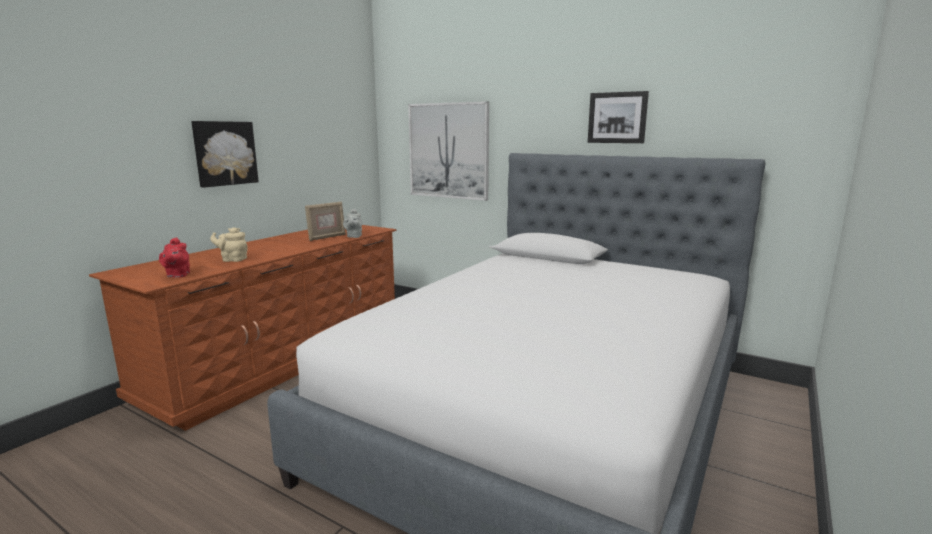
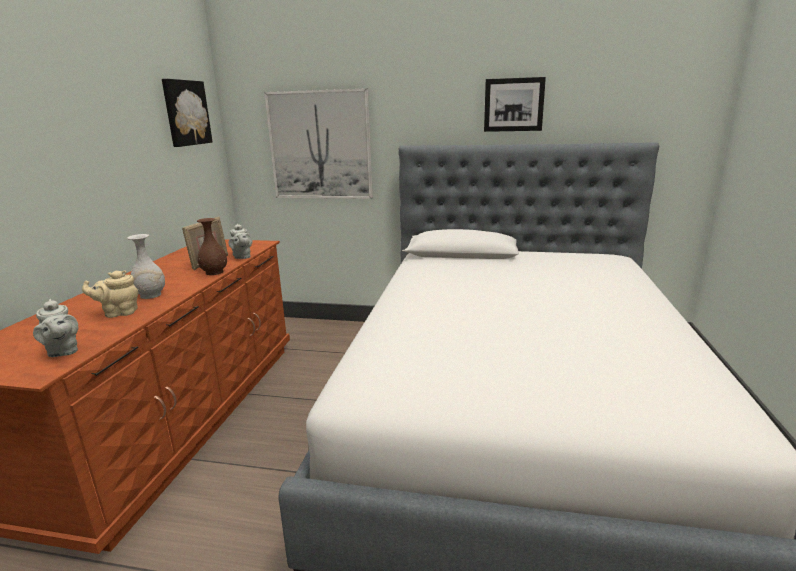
camera: 20 degrees left, 5 degrees up
(177, 275) = (63, 351): red teapot -> grey teapot
(224, 153) = (61, 168): picture -> picture (185, 113)
(263, 252) = (150, 295): none -> white vase
(322, 244) = (214, 272): none -> brown vase

